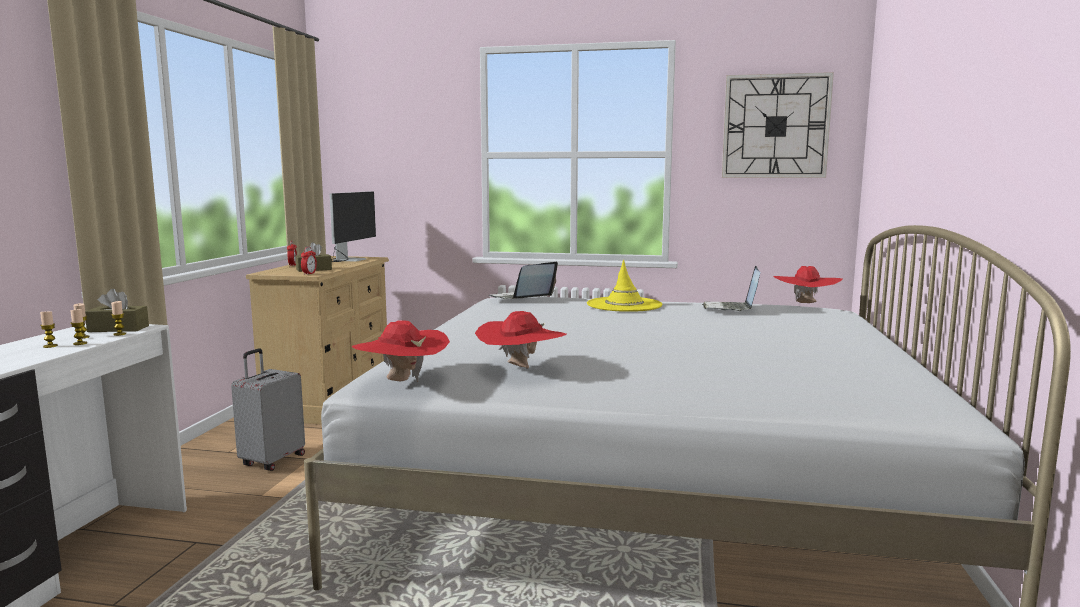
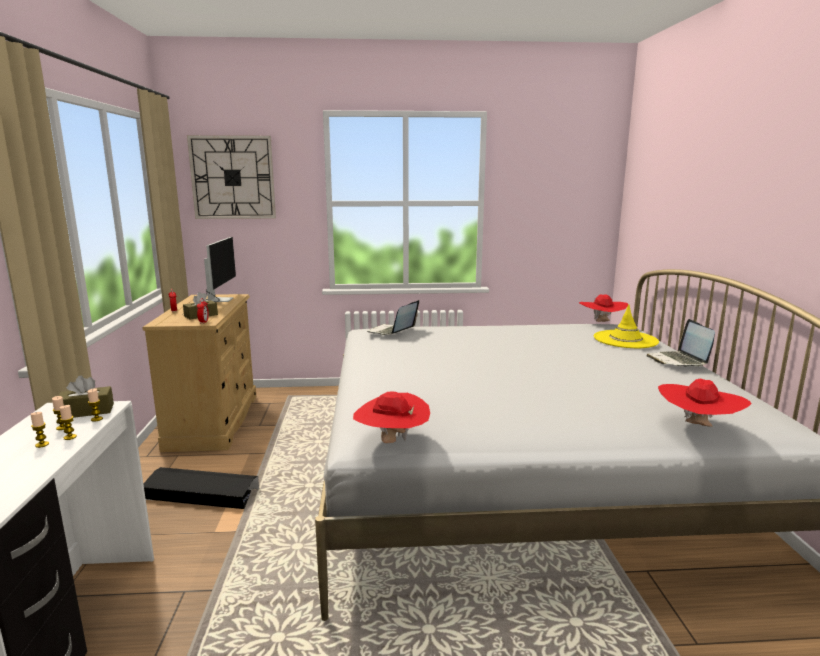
camera: 15 degrees left, 5 degrees up
(272, 461) = (201, 494): grey suitcase -> black storage box
(521, 369) = (475, 418): red hat -> red hat (697, 426)
(624, 305) = (479, 334): yellow hat -> yellow hat (625, 340)
(731, 309) = (558, 332): laptop -> laptop (678, 361)
(775, 126) = (561, 182): wall clock -> wall clock (233, 177)

